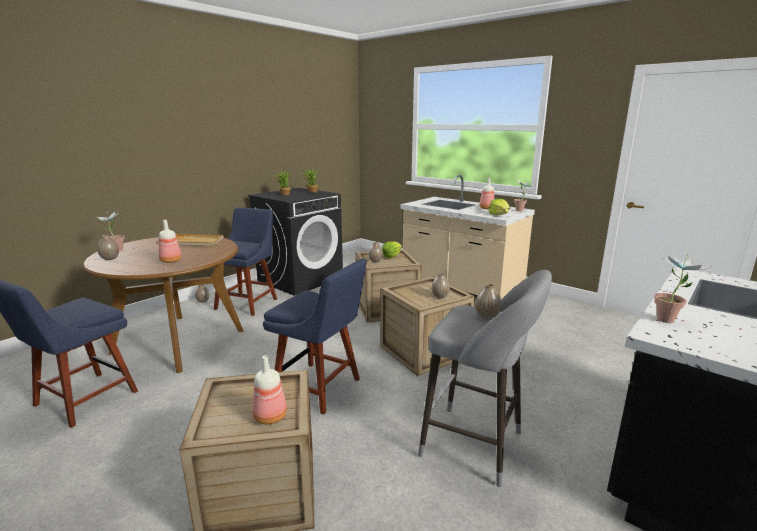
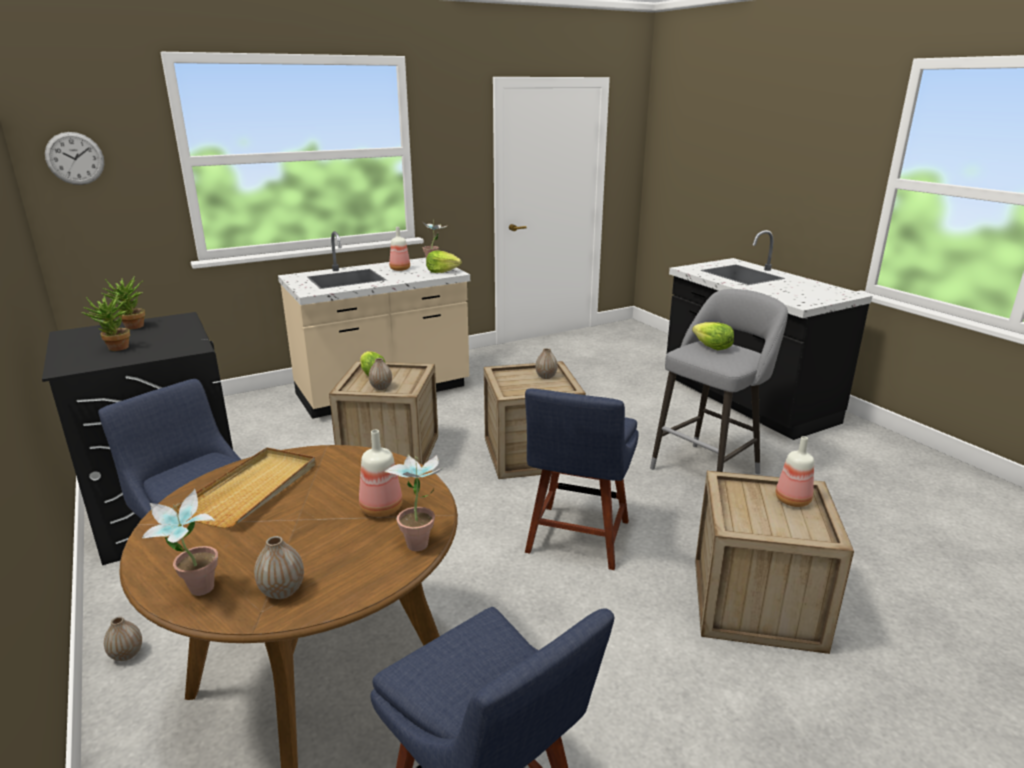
camera: 70 degrees left, 5 degrees up
(320, 388) = (576, 540): blue chair -> blue chair turned 150 degrees clockwise
(376, 122) = (75, 158): none -> wall clock
(487, 316) = (712, 347): vase -> lettuce
(671, 319) = (776, 295): potted plant -> potted plant (420, 540)

